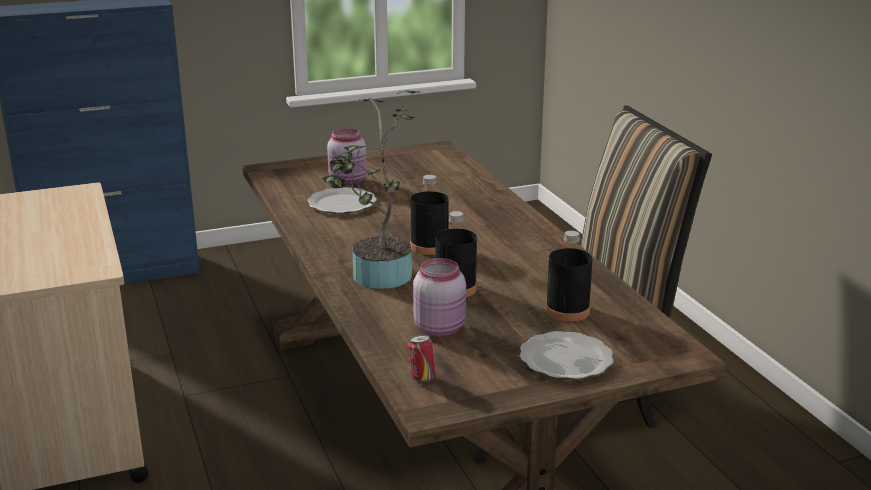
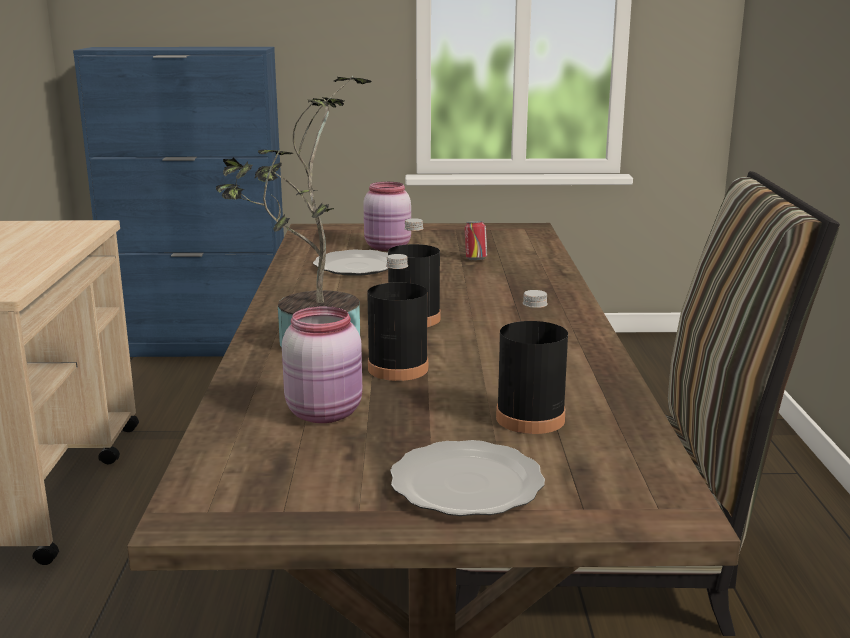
camera: 20 degrees right, 5 degrees down
(422, 378) = (230, 472): can -> can (475, 259)

